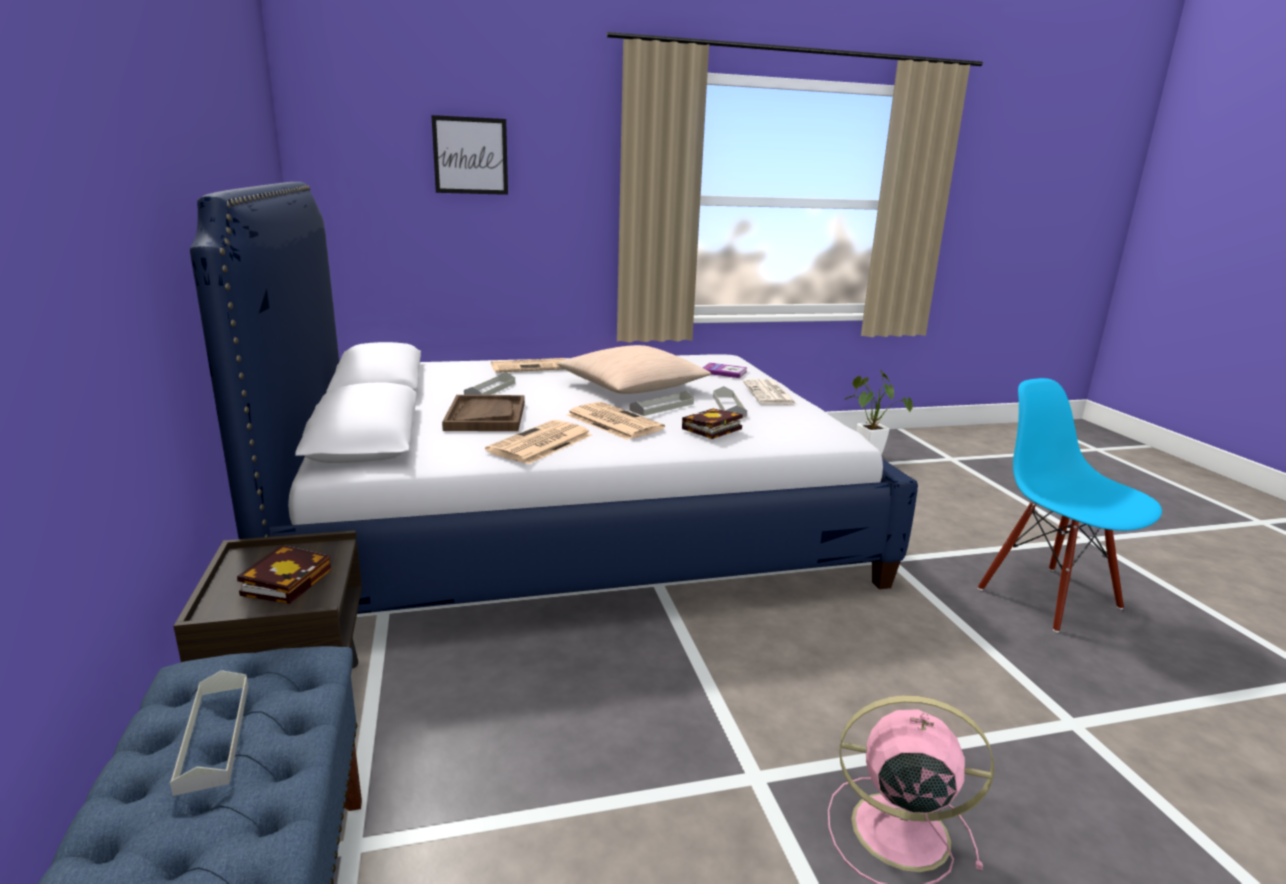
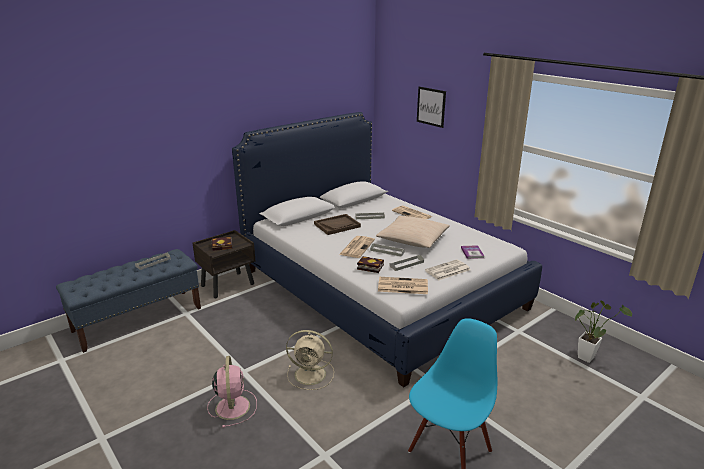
camera: 65 degrees right, 5 degrees up
(540, 444) = (318, 242): newspaper -> newspaper (402, 286)
(814, 673) = (311, 374): none -> beige fan

